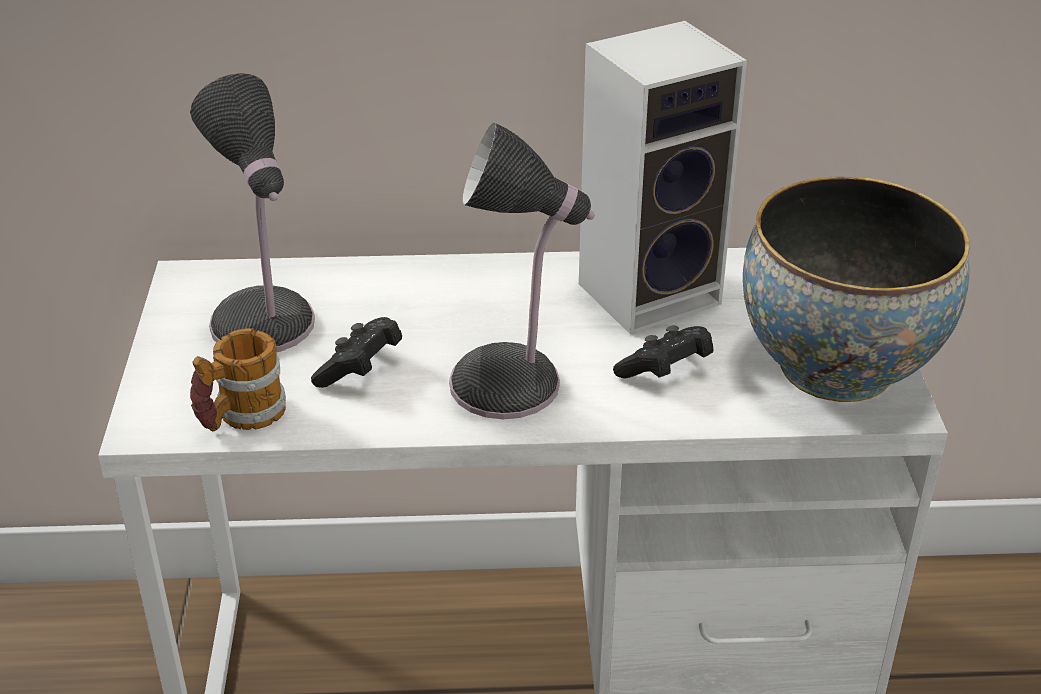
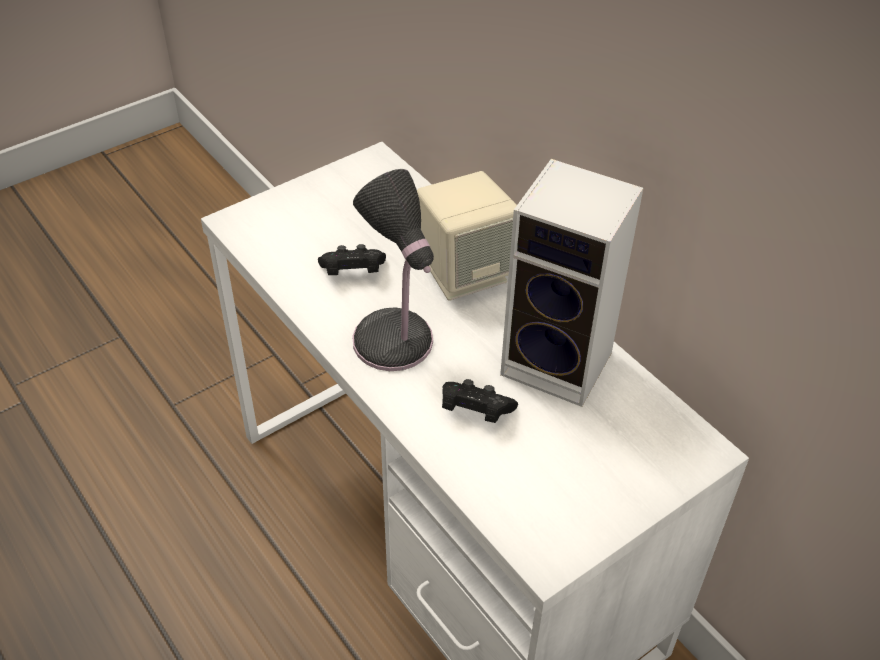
camera: 55 degrees right, 10 degrees up
(240, 417) = (270, 250): mug -> none
(264, 328) = (356, 215): table lamp -> none
(454, 293) = (466, 272): none -> beige speaker
(837, 368) = (563, 504): bowl -> none

